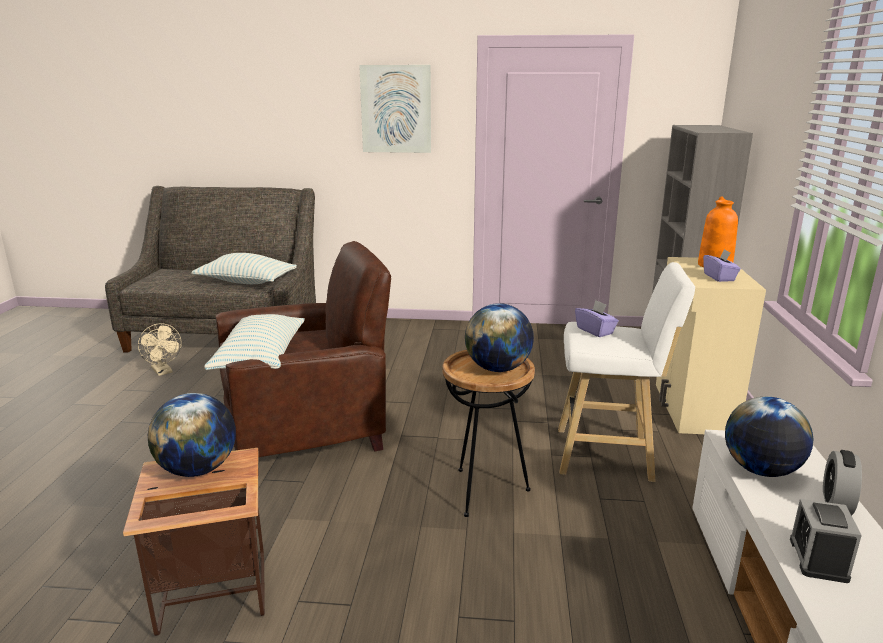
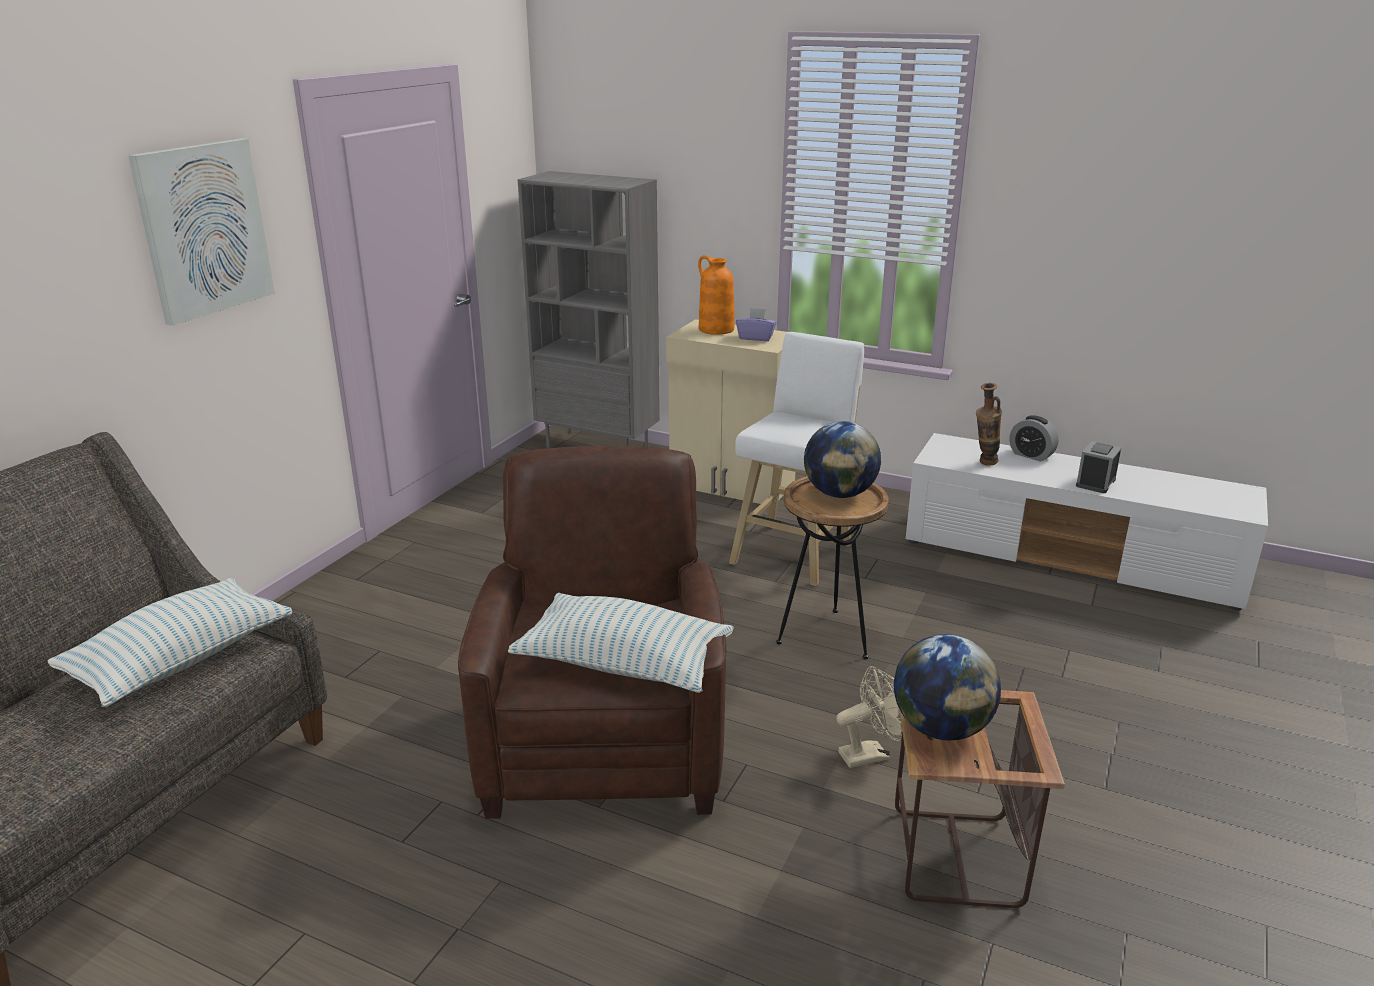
camera: 70 degrees left, 5 degrees up
(163, 372) = (211, 920): beige fan -> beige fan (870, 754)
(595, 331) = (785, 428): purple tissue box -> none
(761, 470) = (983, 463): globe -> vase
(818, 559) = (1095, 483): alarm clock -> alarm clock turned 90 degrees clockwise

